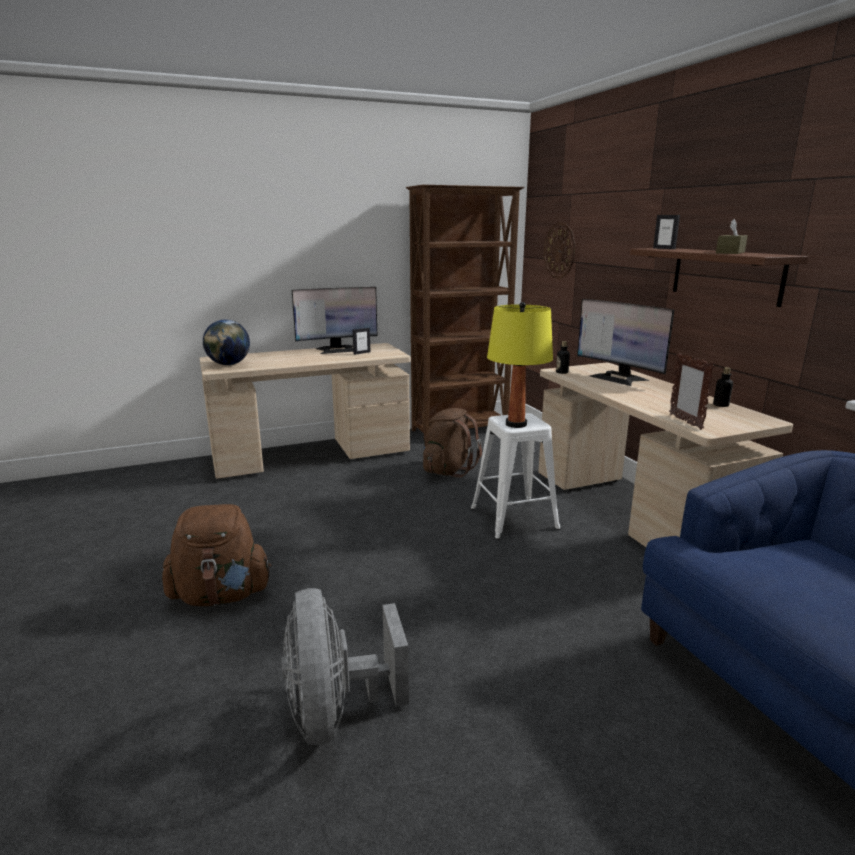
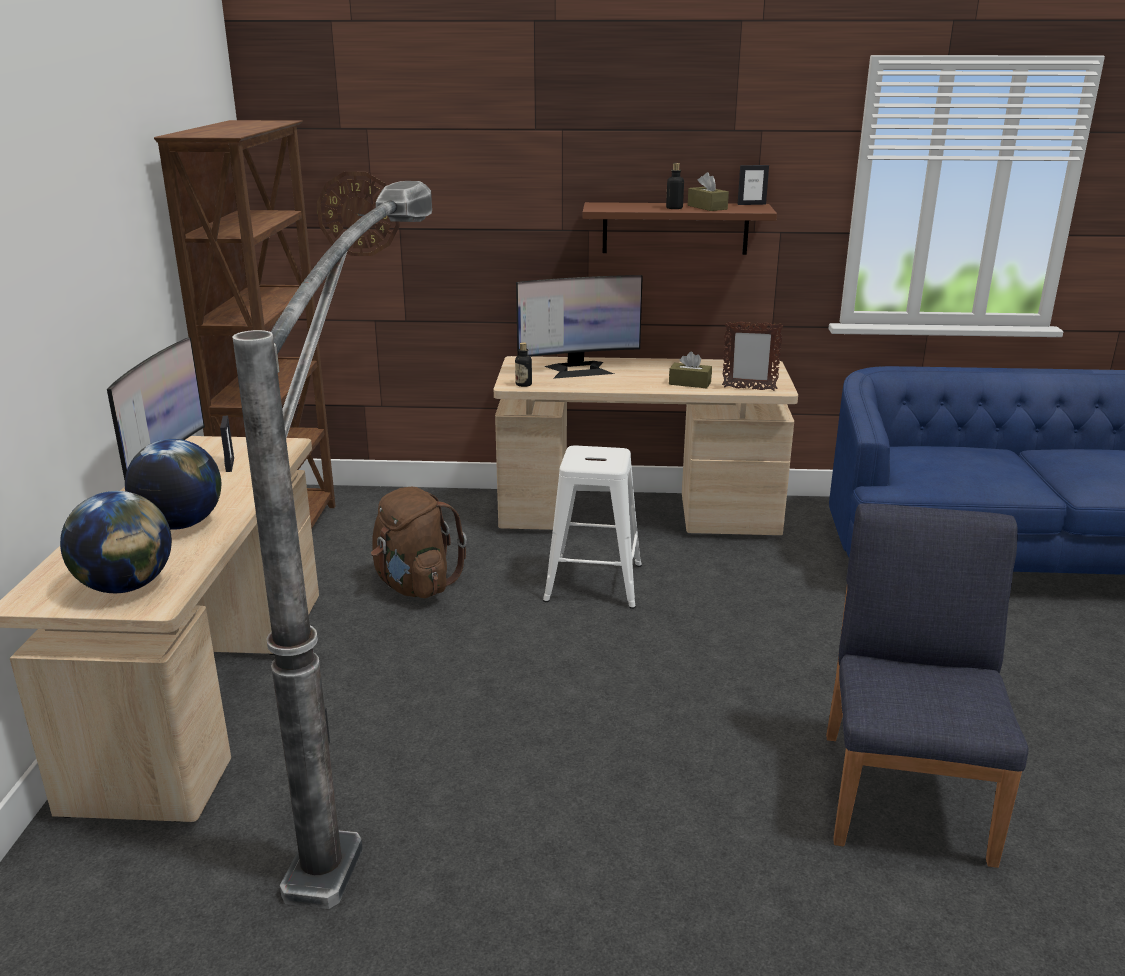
camera: 65 degrees left, 5 degrees up
(221, 595) = (632, 860): brown backpack -> none
(291, 359) = (180, 524): none -> globe
(301, 500) = (386, 735): none -> floor lamp
(336, 712) = (906, 793): grey fan -> blue chair
(516, 424) = (606, 462): yellow table lamp -> none
(656, 405) = (689, 383): none -> brown tissue box
(664, 248) = (610, 206): picture frame -> picture frame (751, 204)
(721, 405) = (711, 364): bottle -> bottle (674, 208)

